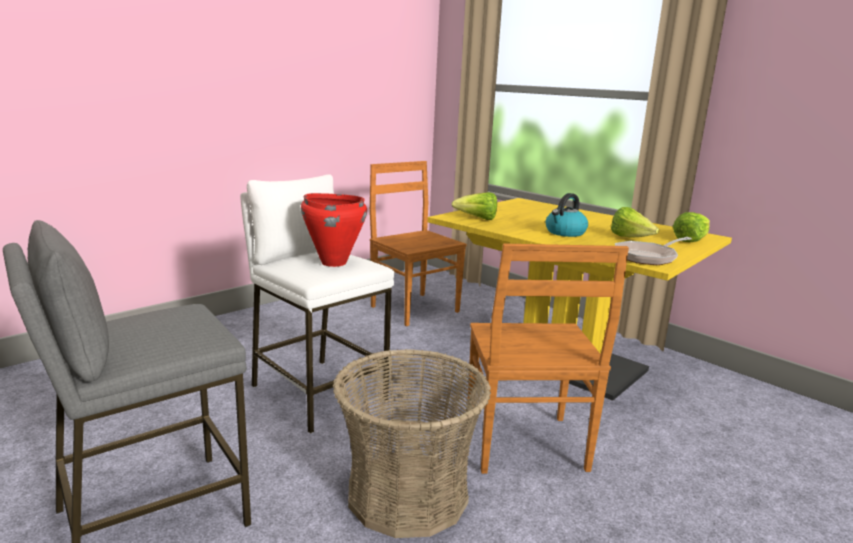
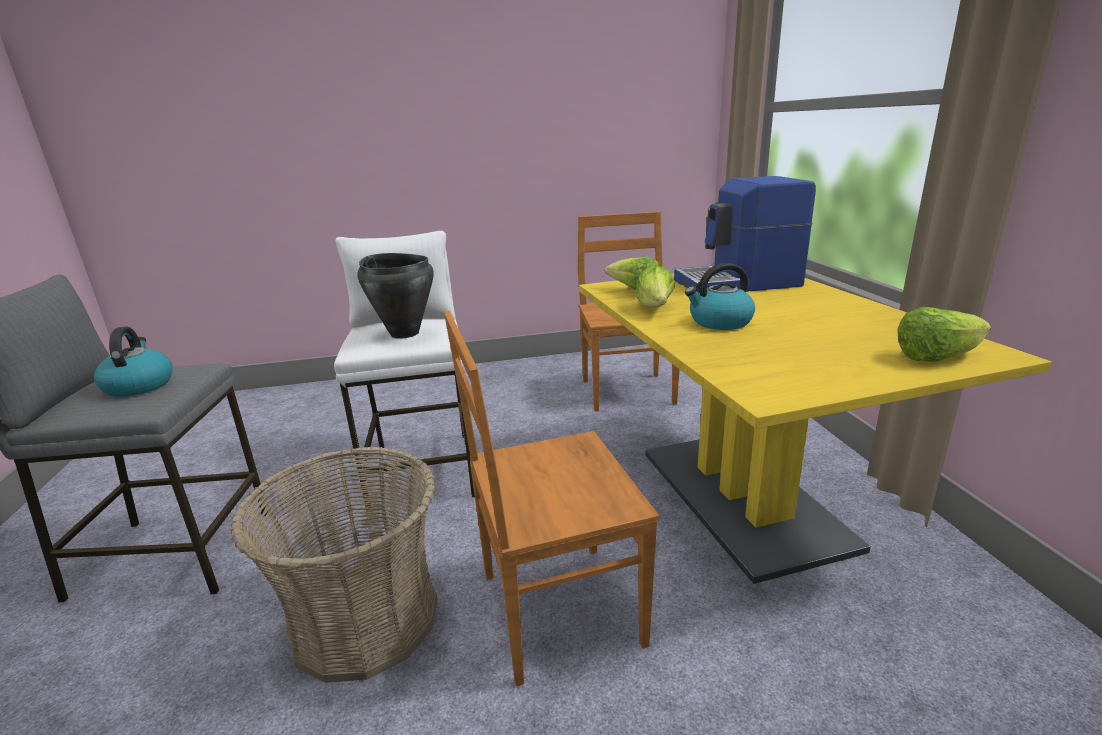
camera: 35 degrees right, 5 degrees up
(164, 327) = (139, 385): none -> kettle
(333, 262) = (404, 333): red cooking pot -> black cooking pot
(525, 446) = (555, 609): brown chair -> brown chair turned 45 degrees clockwise
(531, 210) = (738, 283): none -> coffee machine
(630, 238) = (815, 342): lettuce -> lettuce (655, 309)
(648, 257) = (779, 380): frying pan -> none

